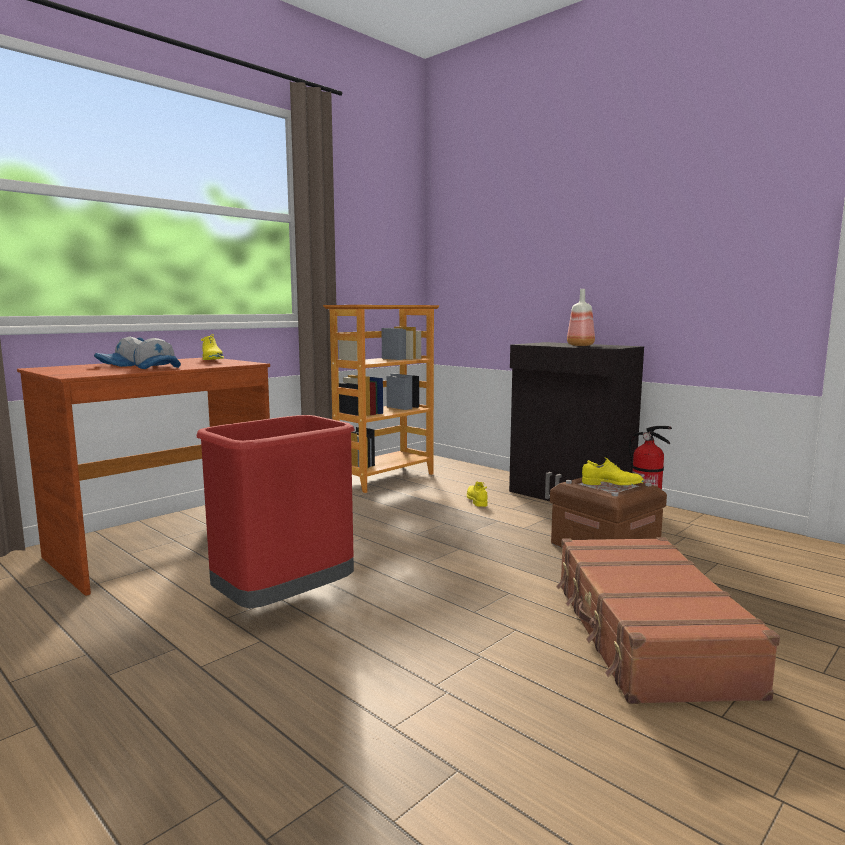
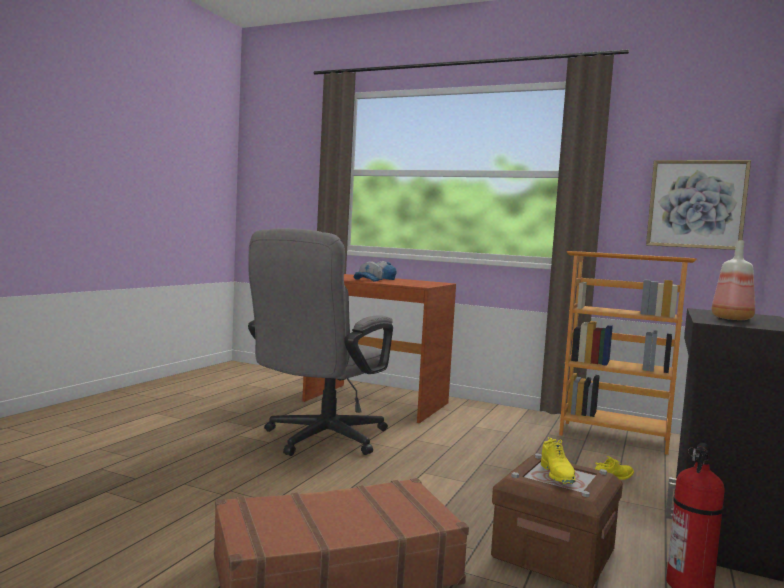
camera: 70 degrees right, 5 degrees down
(212, 361) = (423, 283): yellow shoe -> none
(284, 603) = (318, 440): red trash can -> grey office chair
(386, 256) = (696, 204): none -> picture

